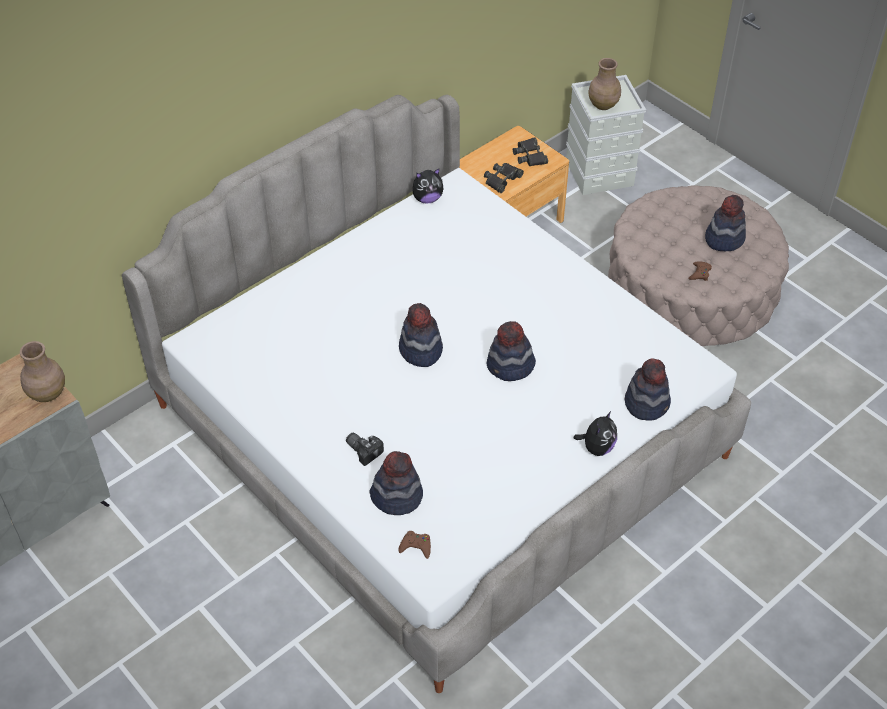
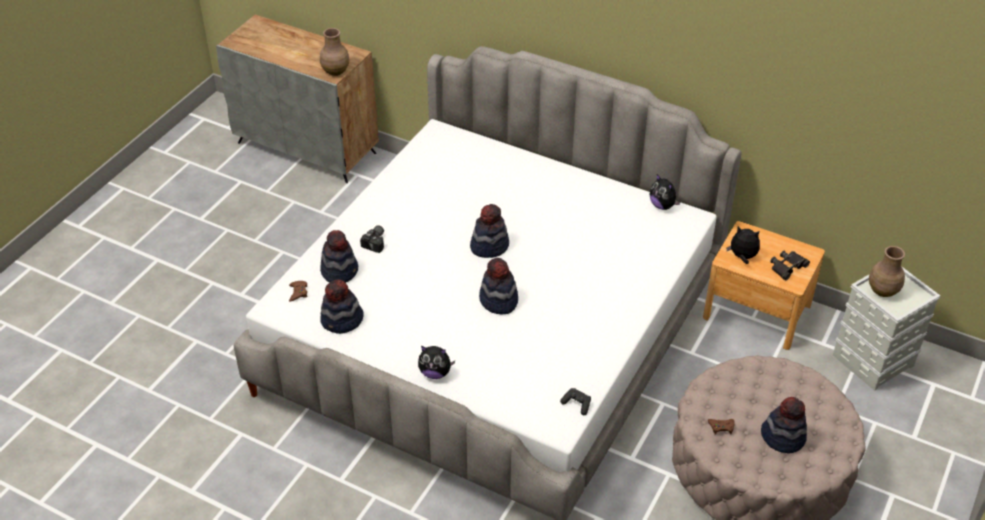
camera: 70 degrees right, 5 degrees down
(502, 180) = (742, 257): black binoculars -> plush toy
(647, 403) = (499, 395): hat -> hat (342, 321)
(679, 347) = (577, 404): none -> black game controller

